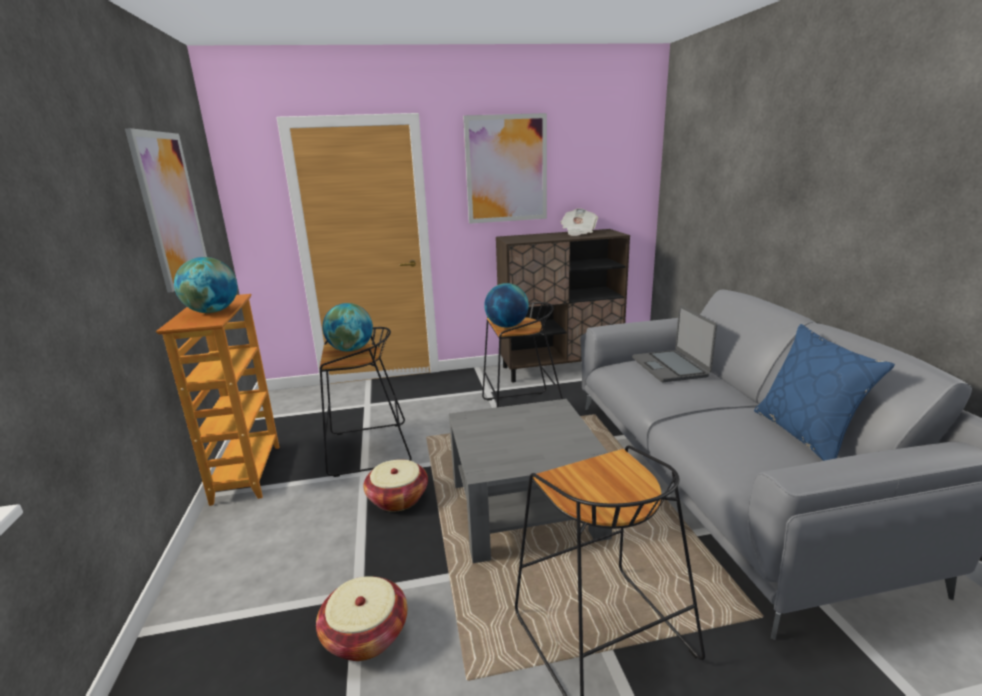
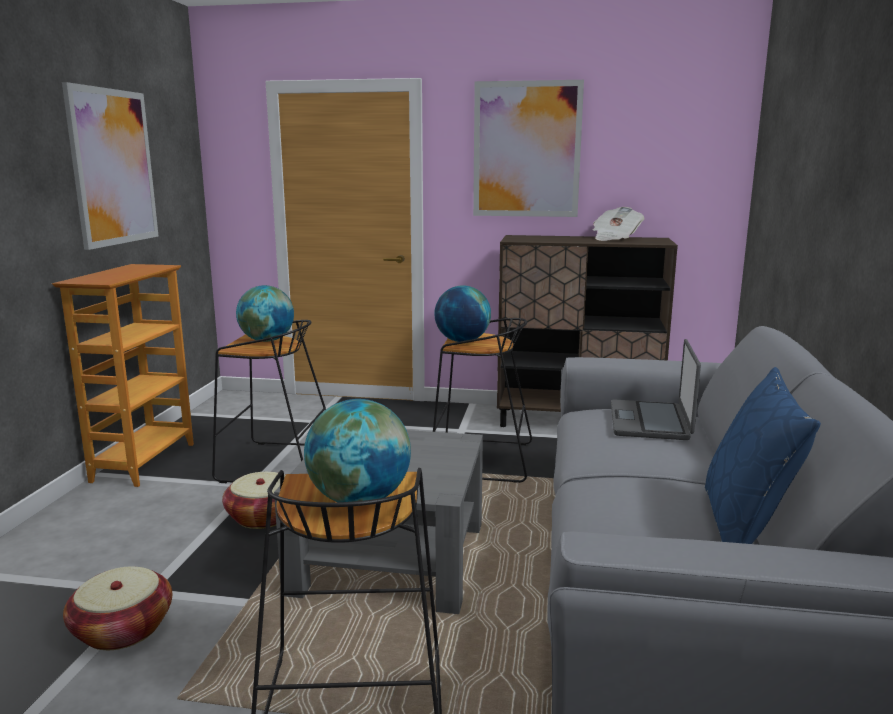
camera: 20 degrees right, 5 degrees down
(213, 312) = (121, 275): globe -> globe (360, 499)

